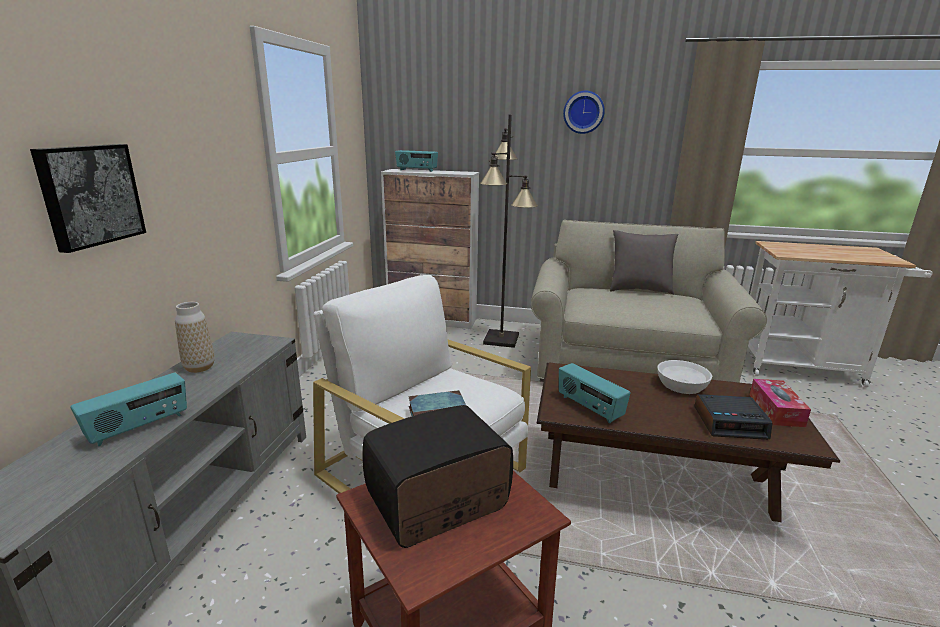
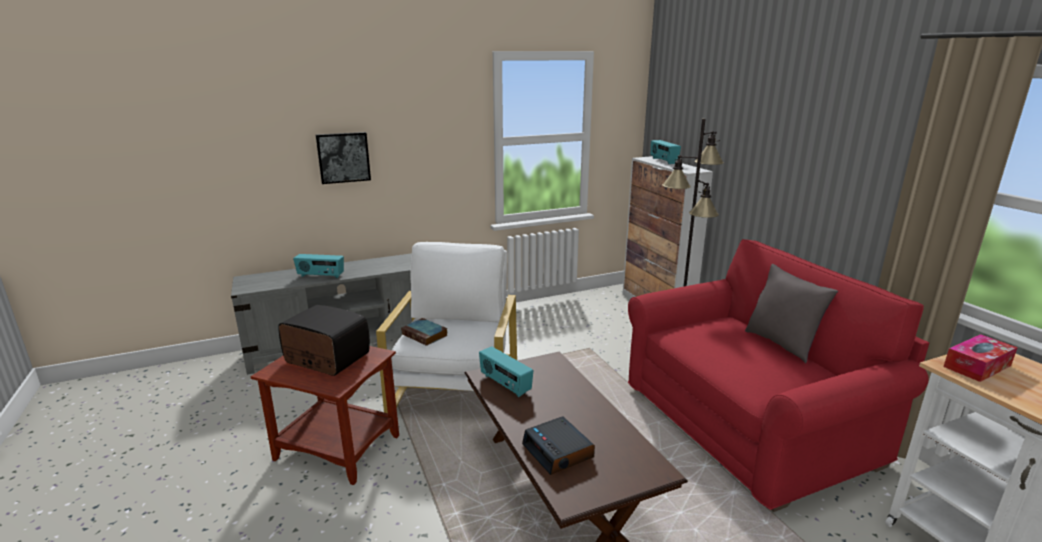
camera: 55 degrees right, 0 degrees up
(199, 368) = (382, 262): vase -> none
(583, 112) = (812, 120): wall clock -> none
(589, 408) = (505, 384): radio -> radio turned 60 degrees counterclockwise
(628, 365) = (747, 425): beige sofa -> red sofa
(681, 385) = (600, 416): white bowl -> none
(776, 410) = (618, 475): tissue box -> tissue box (977, 366)

